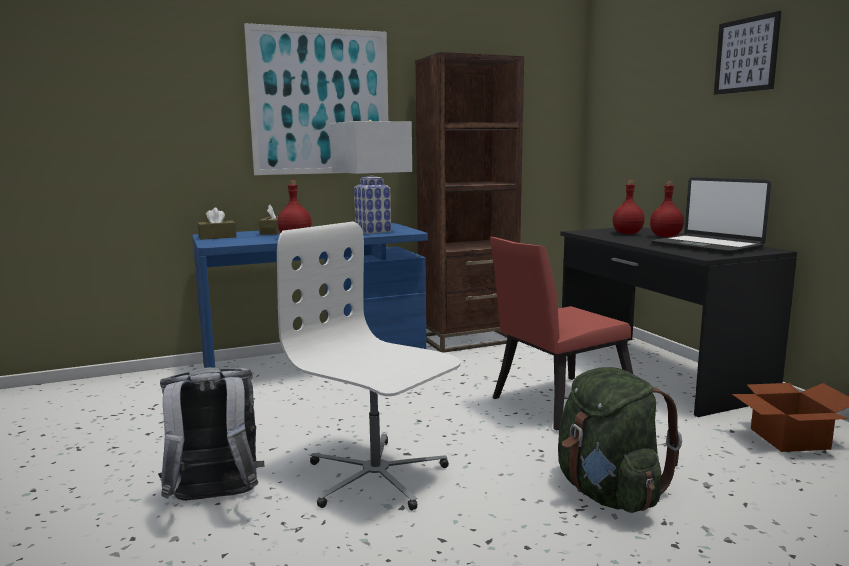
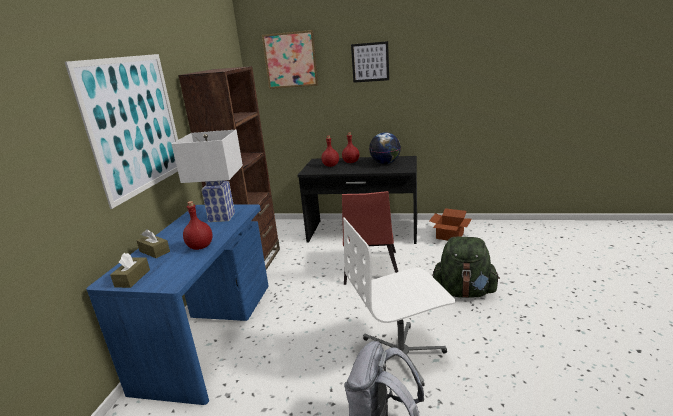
camera: 55 degrees left, 10 degrees up
(639, 59) = (290, 60): none -> picture
(707, 246) = (385, 163): laptop -> globe

